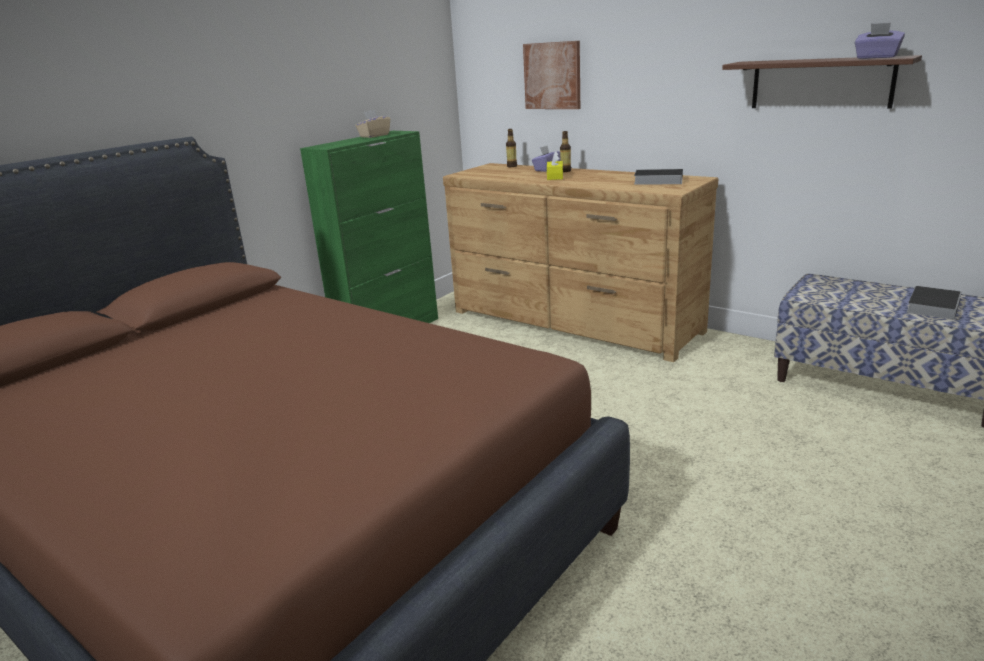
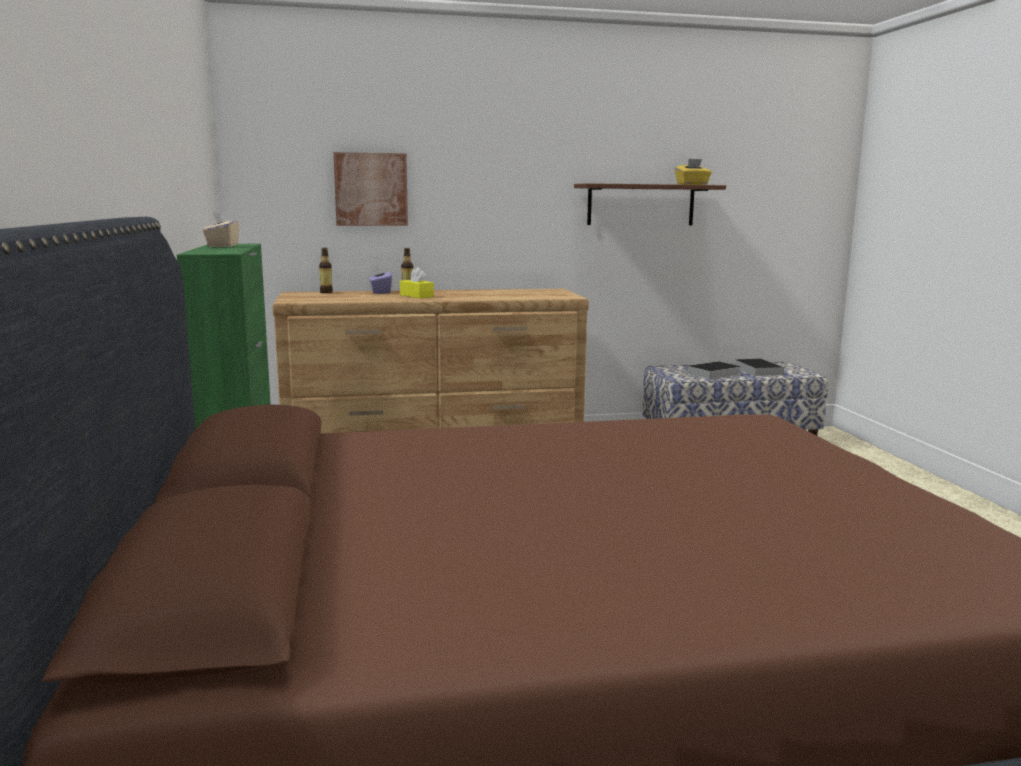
camera: 50 degrees left, 10 degrees down
(656, 181) = (527, 292): book -> book (712, 374)
(876, 57) = (692, 184): purple tissue box -> yellow tissue box

